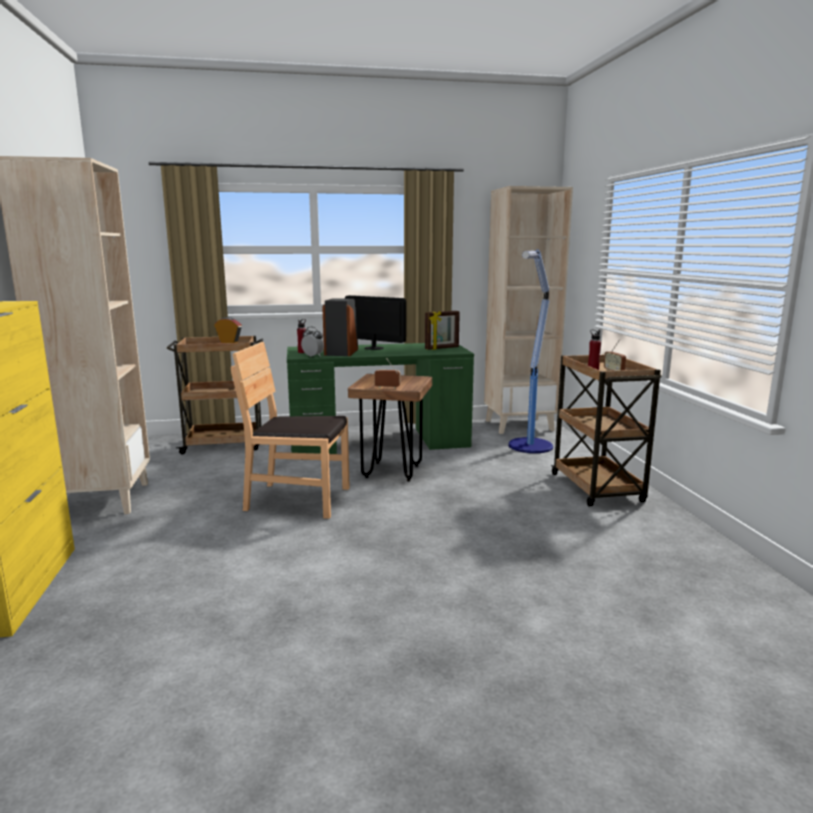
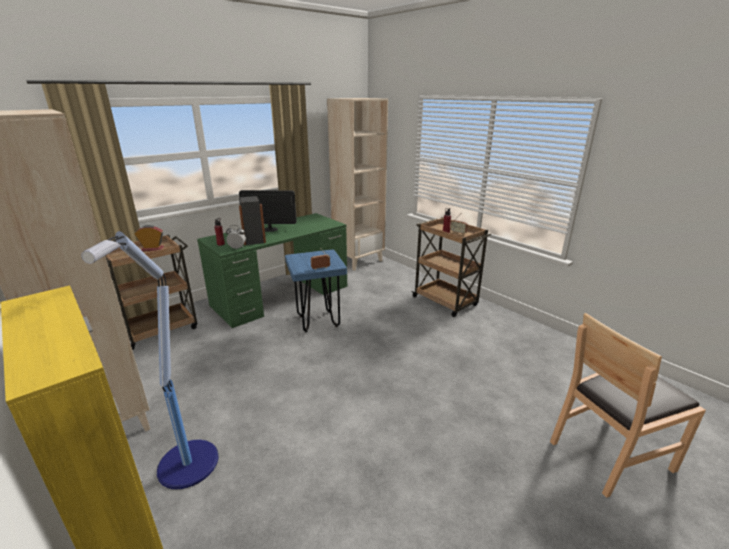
camera: 30 degrees left, 10 degrees up
(298, 499) = (278, 367): brown chair -> brown chair (609, 454)
(392, 471) = (318, 321): brown stool -> blue stool
(442, 348) = (318, 222): picture frame -> none
(530, 446) = (380, 277): floor lamp -> floor lamp (187, 465)

